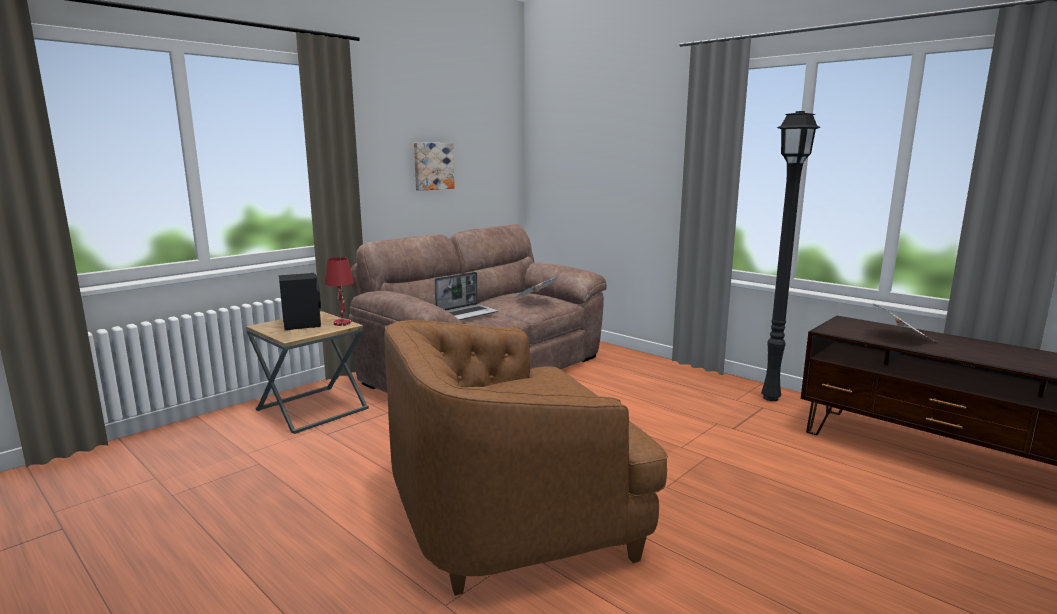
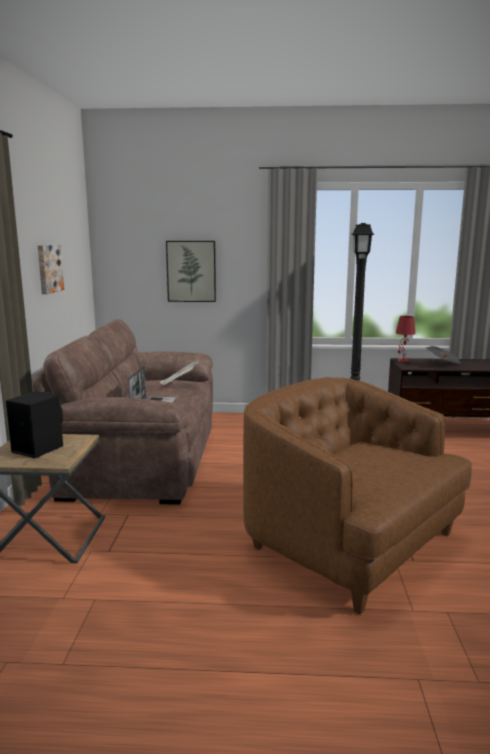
camera: 40 degrees left, 0 degrees up
(342, 323) = (75, 438): red table lamp -> red table lamp (403, 361)
(512, 515) = (350, 544): brown armchair -> brown armchair turned 105 degrees clockwise
(610, 176) = (191, 271): none -> picture

